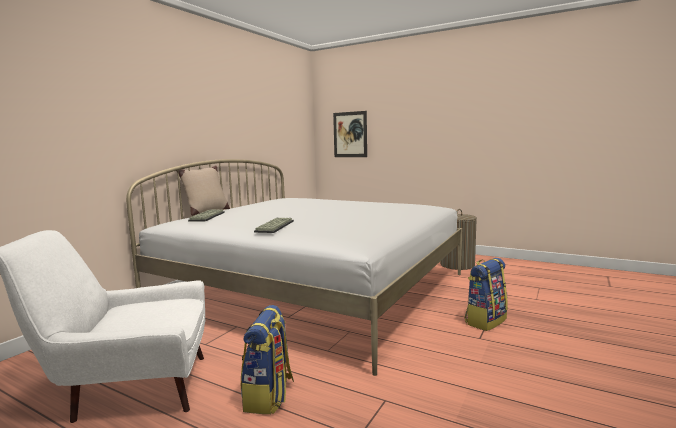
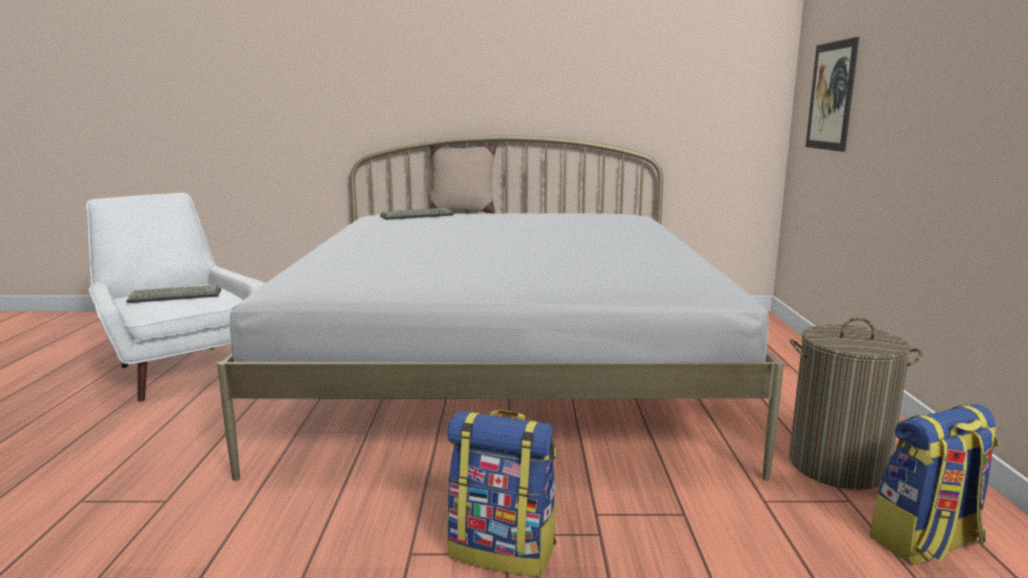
camera: 60 degrees right, 5 degrees up
(269, 396) = (170, 429): backpack -> backpack (926, 543)
(274, 226) = (370, 241): keyboard -> keyboard (176, 295)

